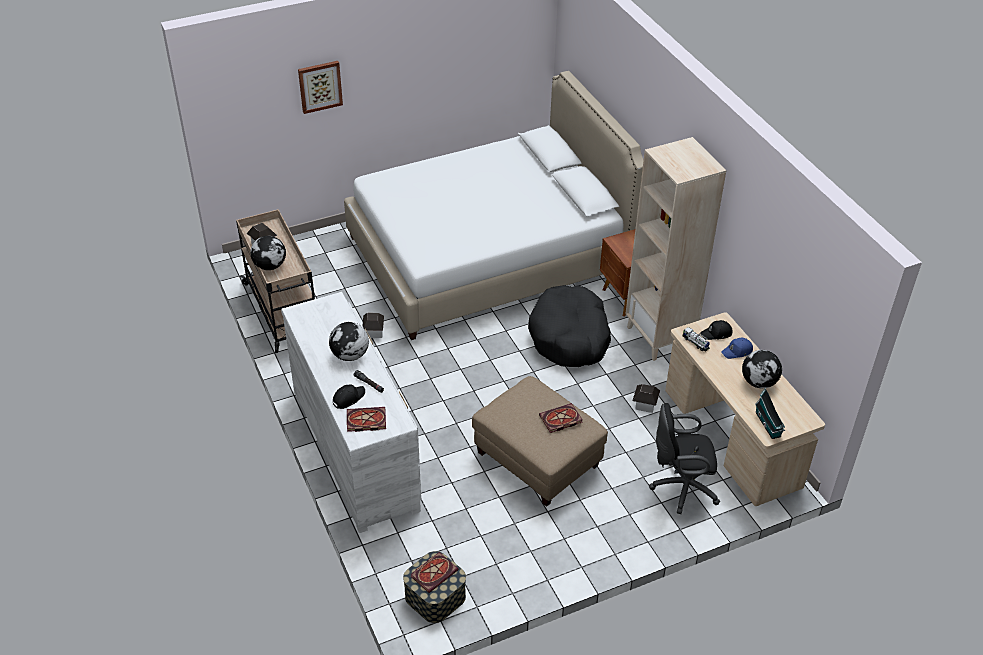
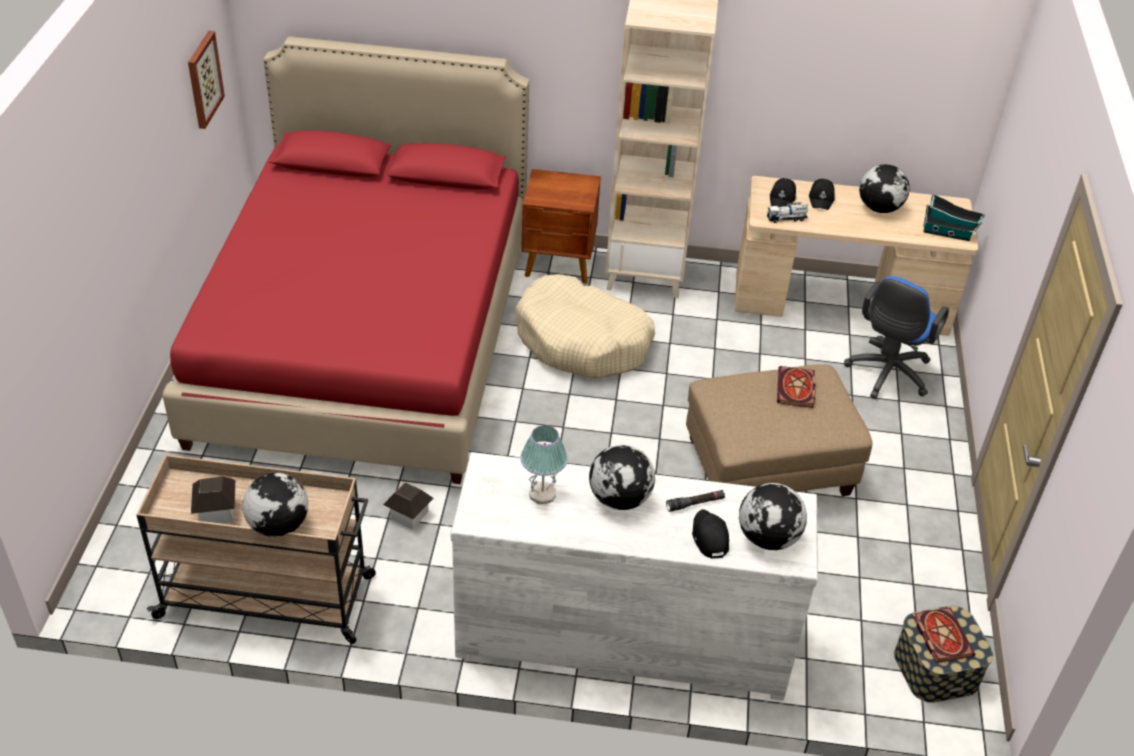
camera: 60 degrees left, 0 degrees up
(320, 86) = (75, 229): picture -> picture (203, 79)
(331, 327) = (542, 494): none -> table lamp
(365, 421) = (768, 538): book -> globe
(488, 255) = (366, 337): white bed -> red bed
(570, 337) = (582, 341): black dog bed -> beige dog bed
(645, 404) = (742, 338): toy house -> none
(681, 488) = (886, 375): black office chair -> blue office chair
(737, 351) = (821, 198): blue cap -> black cap

